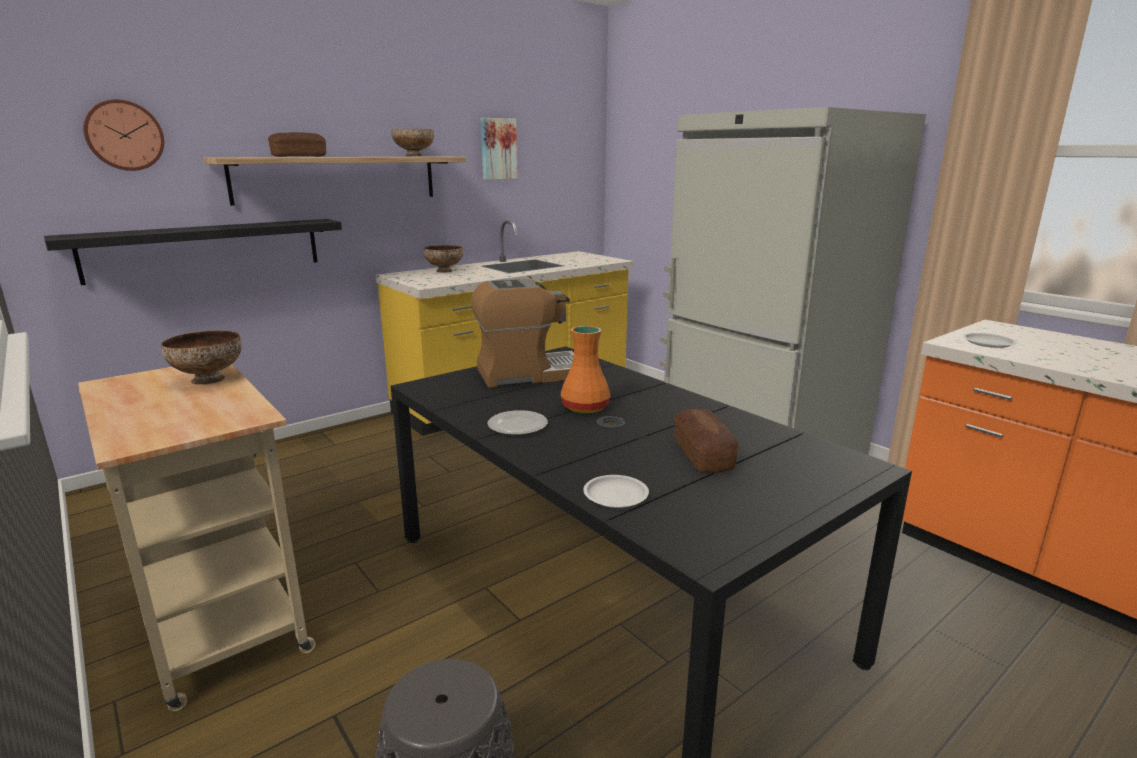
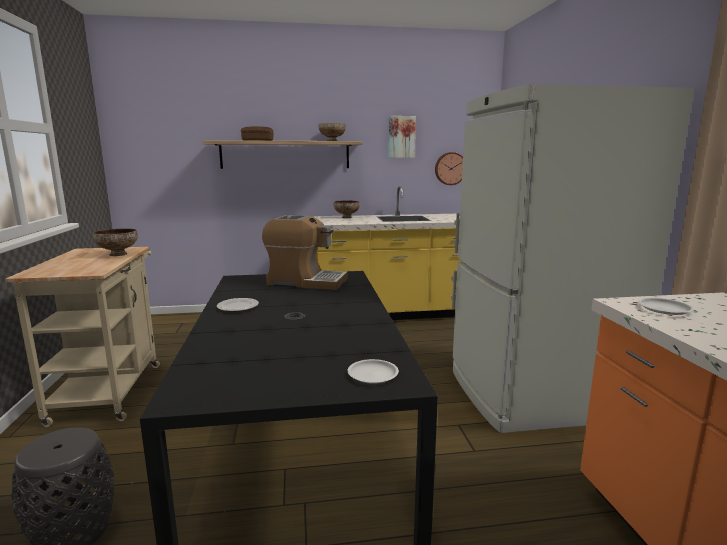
camera: 30 degrees right, 5 degrees down
(124, 135) = (170, 129): wall clock -> wall clock (450, 168)
(206, 249) = (205, 193): black shelf -> none
(586, 408) = (296, 305): orange vase -> none
(615, 496) = (205, 354): white plate -> white plate (372, 375)
(702, 455) = (305, 346): bread -> none

